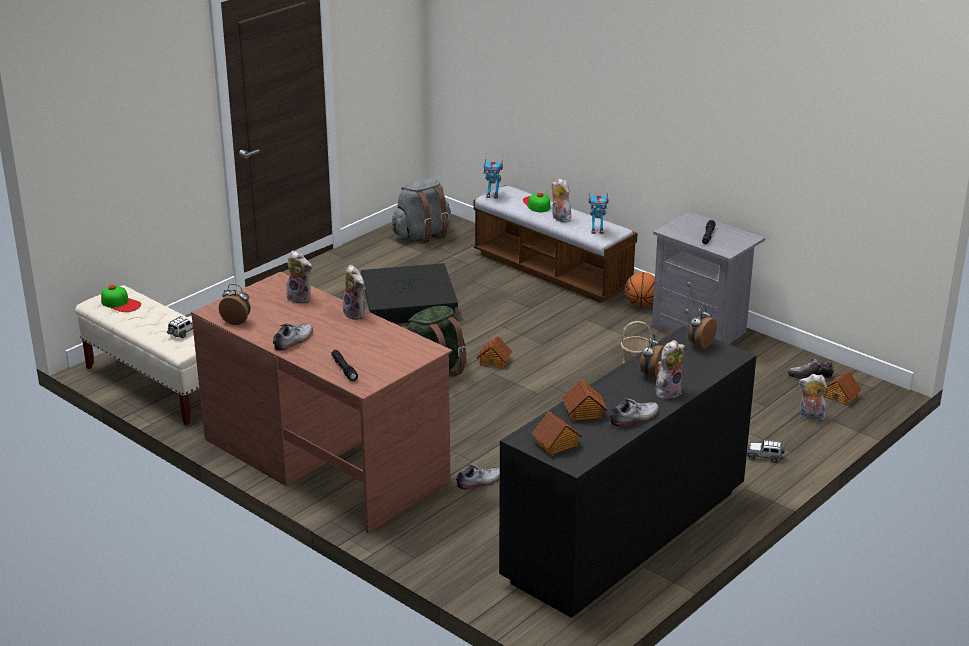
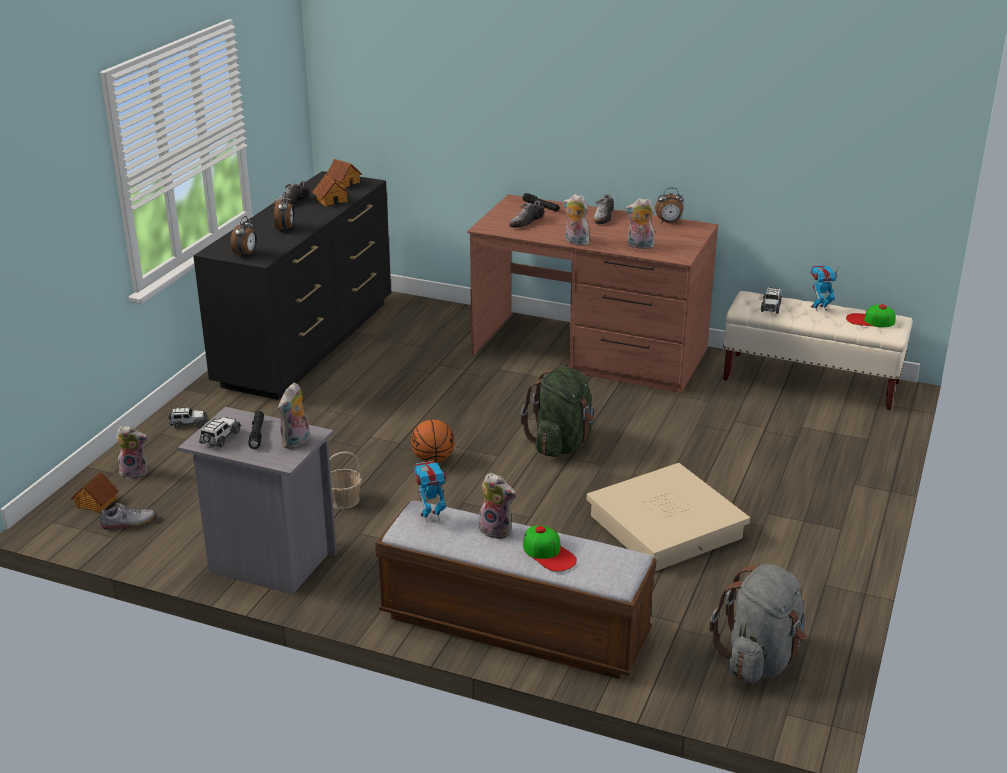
camera: 160 degrees right, 0 degrees up
(408, 303) = (666, 526): black storage box -> beige storage box
(479, 482) = (446, 359): shoe -> shoe (526, 222)
(492, 196) = (627, 557): toy robot -> toy robot (819, 308)
(494, 361) = (505, 469): toy house -> none
(641, 305) = (360, 589): basketball -> basketball (433, 459)
(668, 391) = (268, 220): plush toy -> plush toy (296, 442)
(735, 237) = (220, 438): none -> toy car

